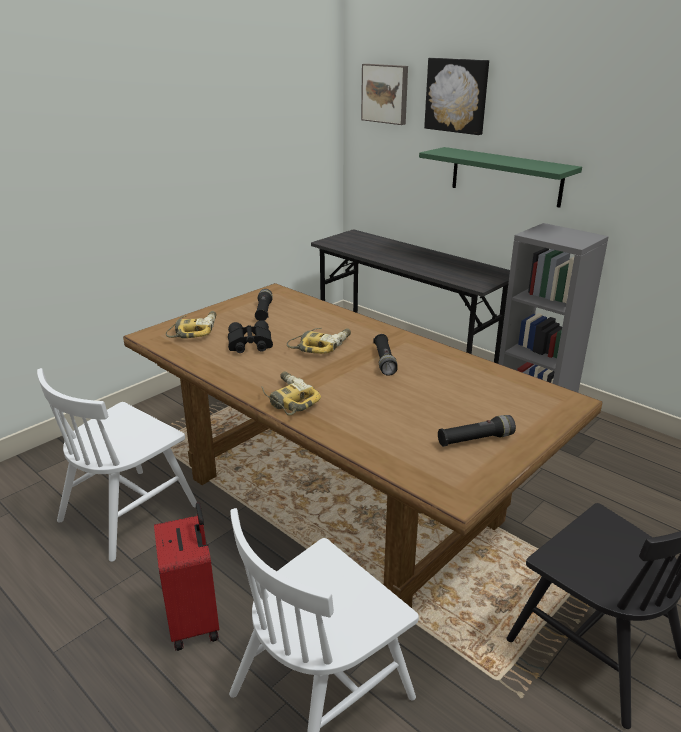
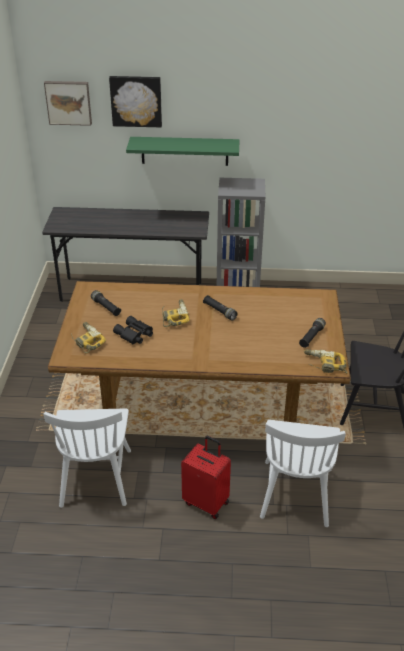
camera: 40 degrees left, 10 degrees up
(287, 400) = (206, 359): power drill -> power drill (324, 365)

